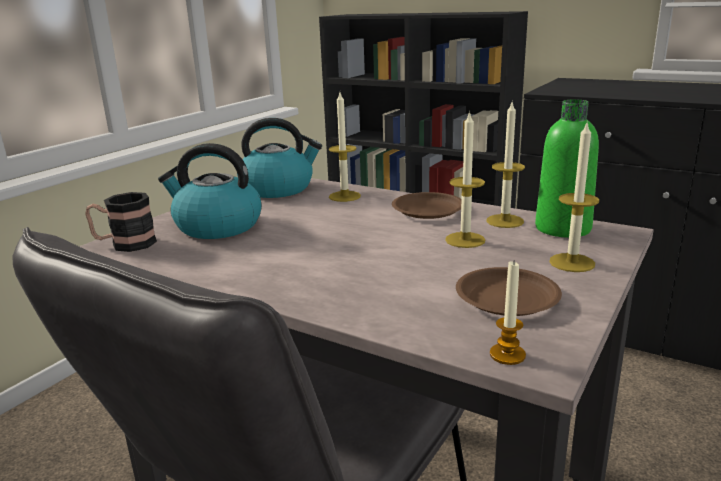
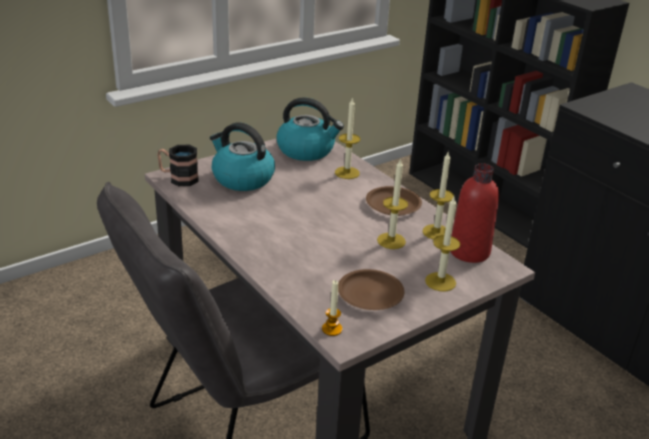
camera: 20 degrees right, 10 degrees up
(563, 228) = (469, 251): green bottle -> red bottle

